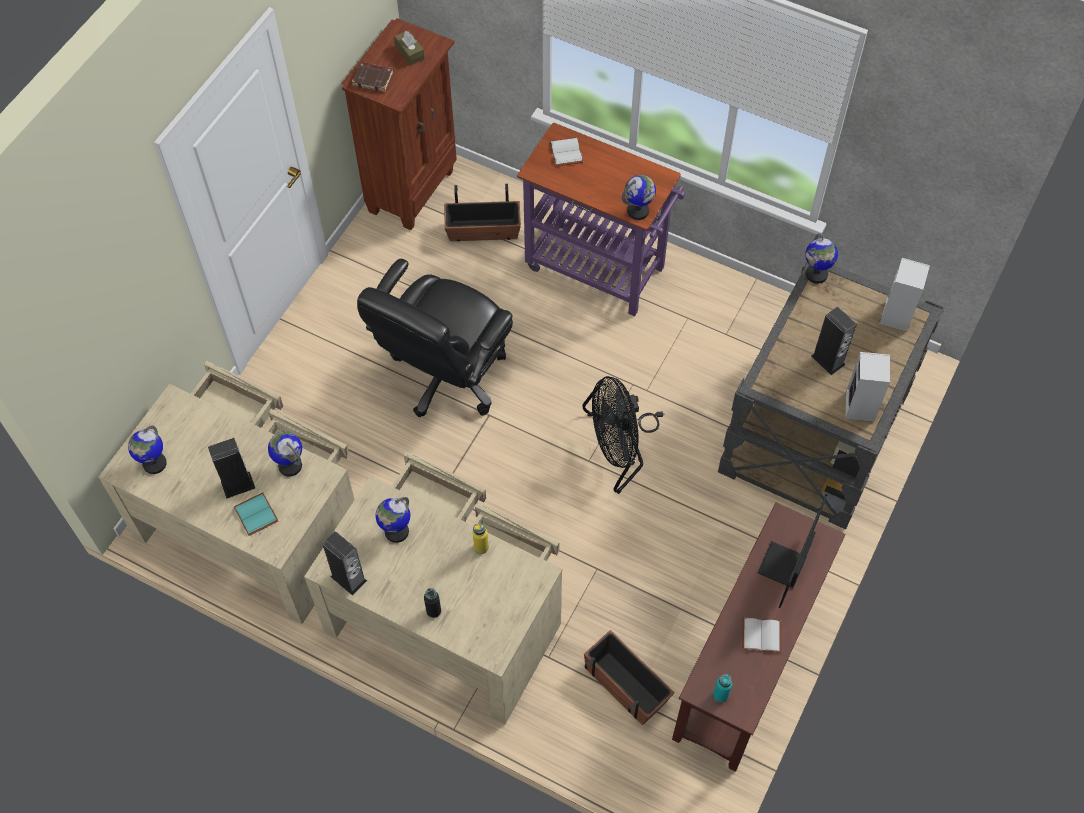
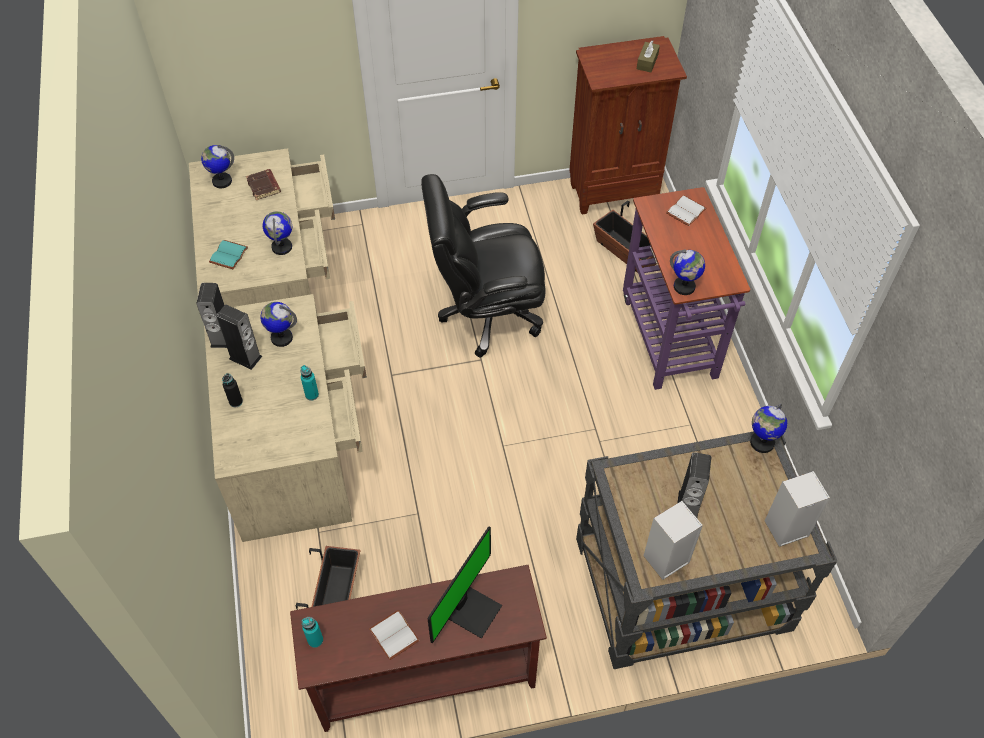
camera: 50 degrees right, 5 degrees down
(238, 485) = (243, 231): speaker -> speaker (245, 357)
(373, 79) = (602, 59): brown book -> brown book (264, 187)
(481, 547) = (312, 395): yellow bottle -> turquoise bottle
(620, 445) = (536, 456): black fan -> none
(784, 567) = (472, 610): monitor -> monitor turned 135 degrees clockwise

